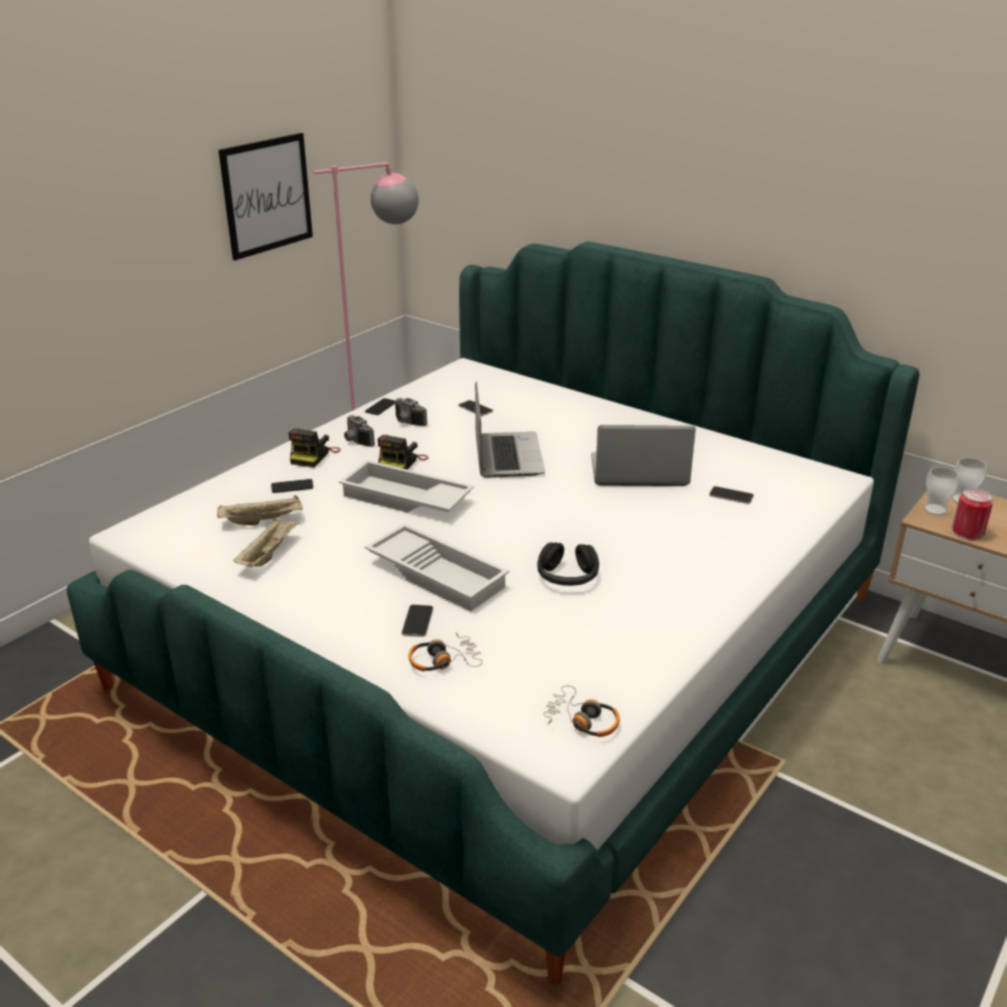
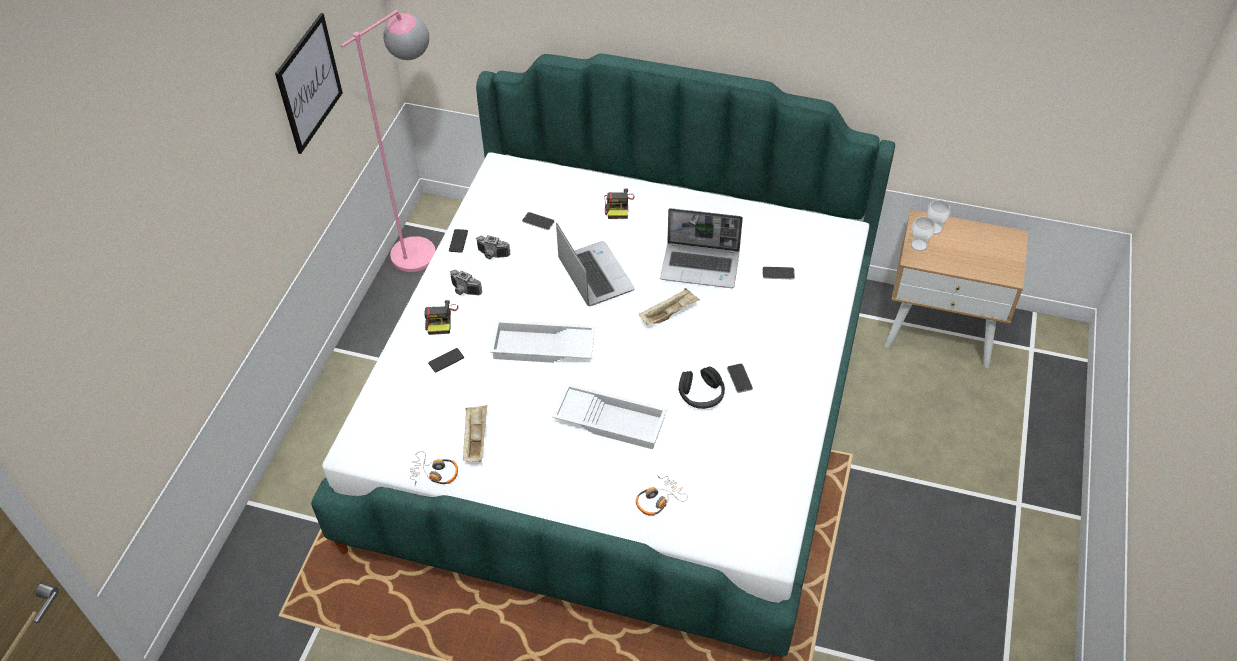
camera: 20 degrees left, 20 degrees up
(263, 520) = (448, 405): beige tray -> beige tray (669, 314)
(401, 463) = (516, 307): camera -> camera (618, 206)
(417, 621) = (622, 470): phone -> phone (739, 378)
(582, 721) = (769, 520): headphones -> headphones (434, 473)
(637, 472) = (701, 266): laptop -> laptop turned 150 degrees counterclockwise
(967, 532) = (945, 264): can -> none

